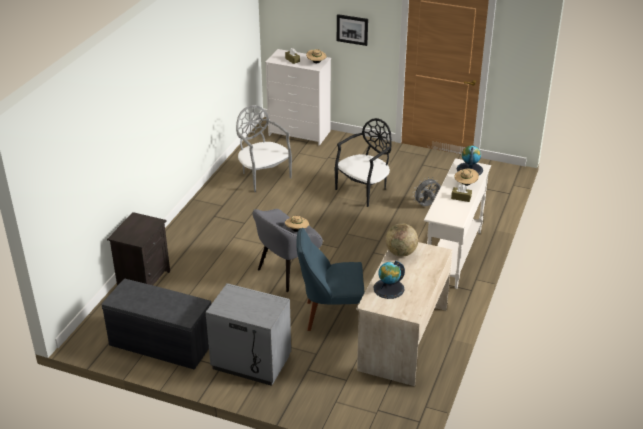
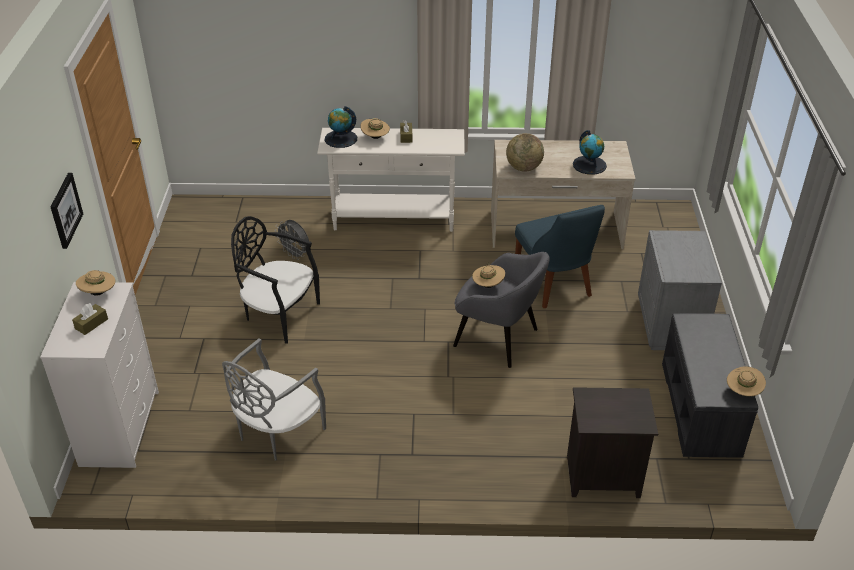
camera: 110 degrees left, 5 degrees up
(118, 302) = (743, 391): none -> beige hat

